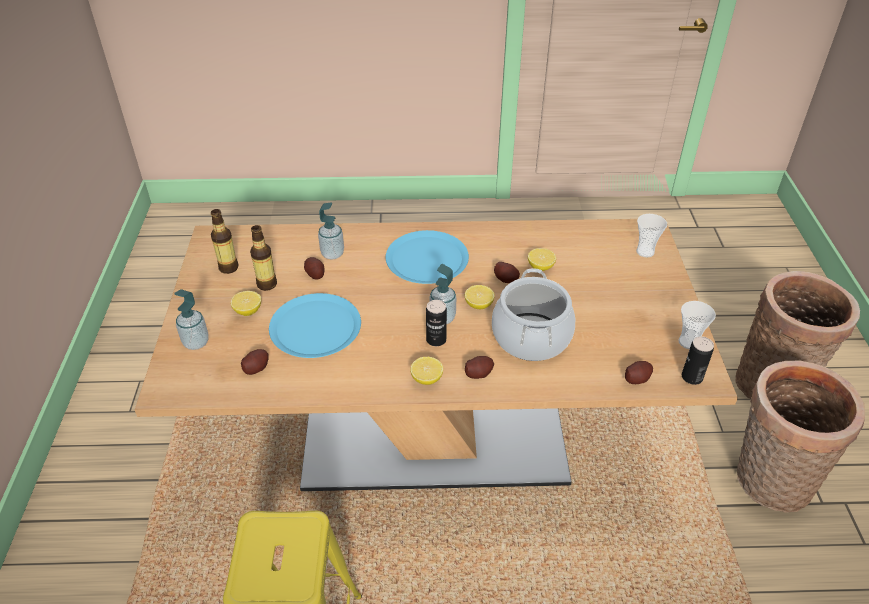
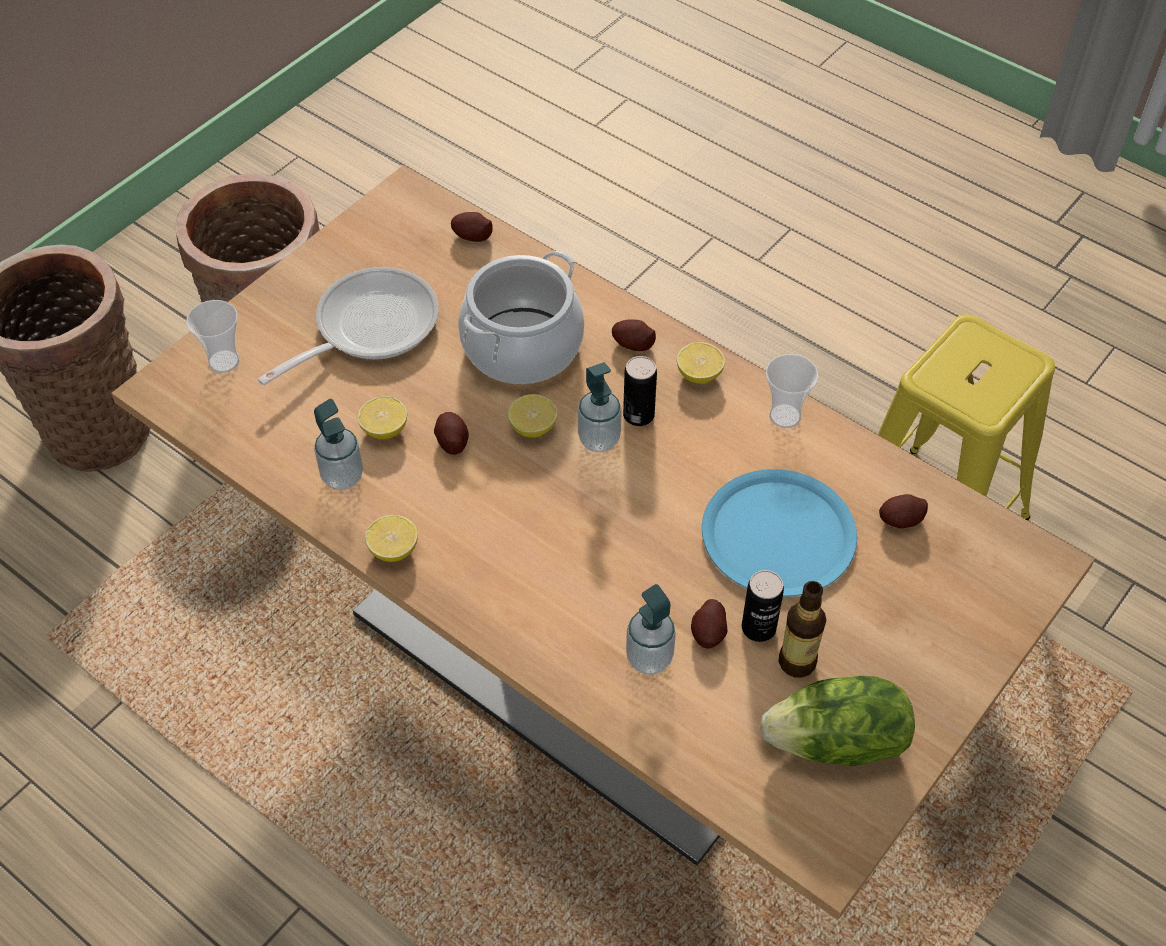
camera: 140 degrees left, 10 degrees up
(196, 342) = (964, 616): soap dispenser -> soap dispenser (342, 476)
(228, 268) = (837, 744): bottle -> lettuce
(248, 311) = (857, 627): lemon -> lemon (393, 550)
(427, 259) = (518, 549): blue plate -> none
(612, 301) = (367, 328): none -> frying pan
(688, 342) = (362, 234): cup -> cup (785, 416)
(692, 377) = (416, 204): can -> can (758, 628)

